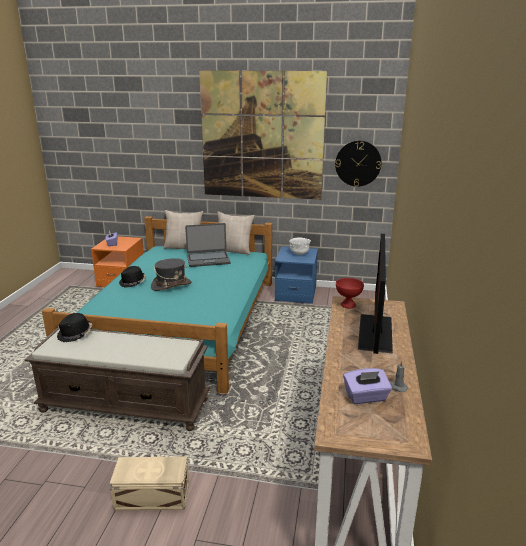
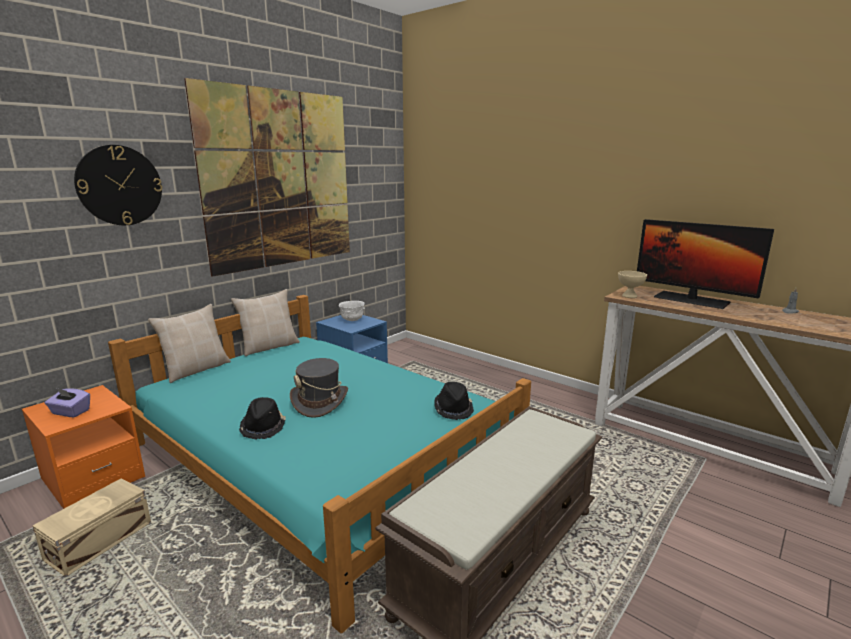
camera: 60 degrees left, 5 degrees down
(75, 334) = (433, 498): black hat -> black hat (453, 409)
(153, 496) = (708, 575): beige storage box -> beige storage box (101, 541)
(208, 259) = (275, 364): laptop -> none
(348, 305) = (630, 296): red bowl -> beige bowl
(358, 163) = (376, 204): wall clock -> wall clock (119, 185)
(366, 397) = (809, 321): purple tissue box -> none

